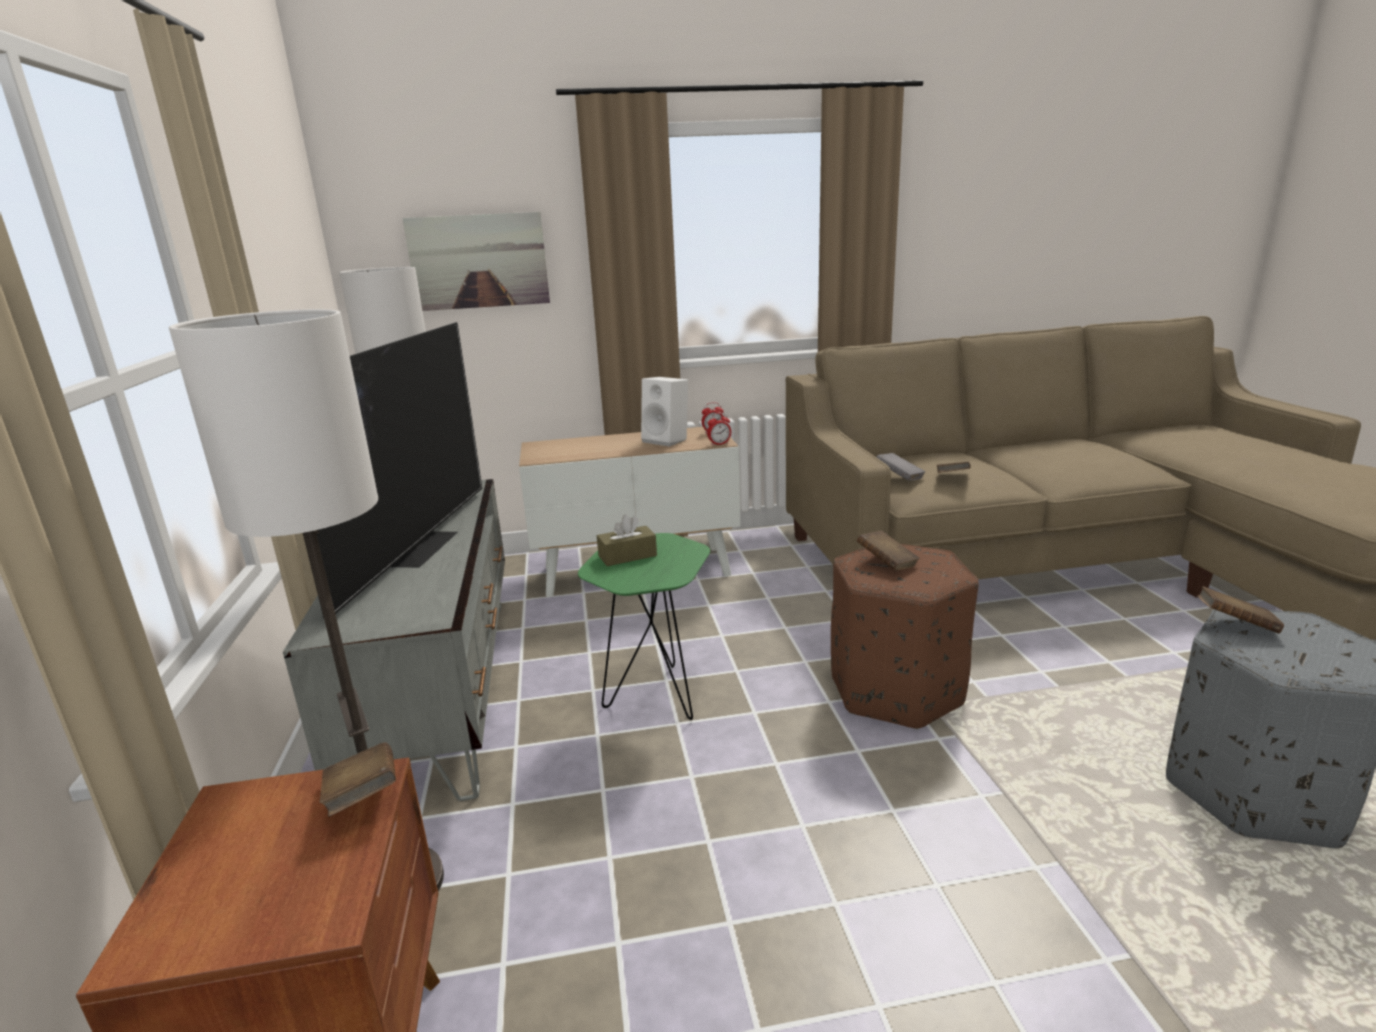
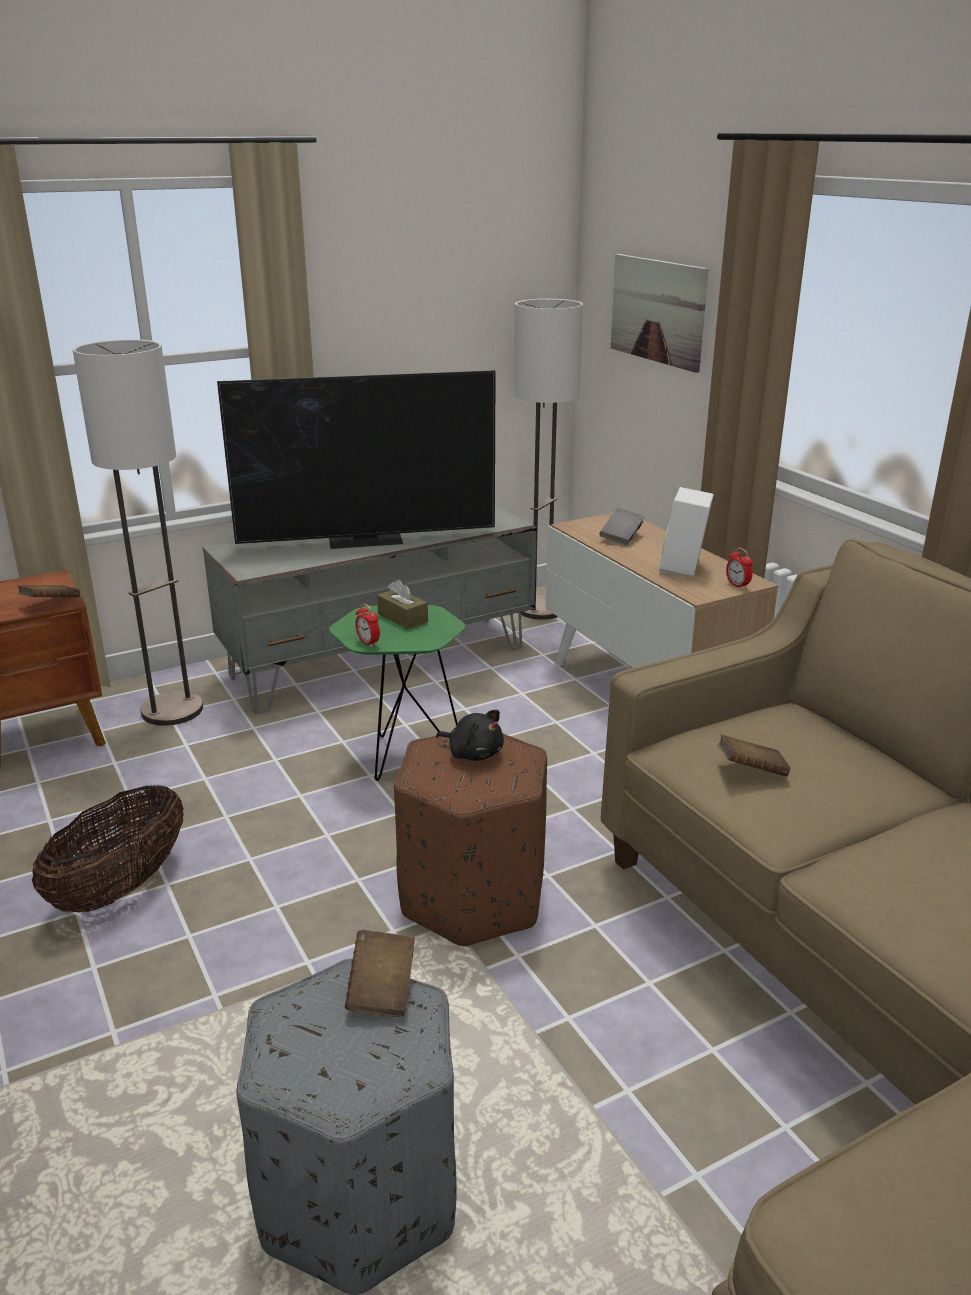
camera: 70 degrees right, 5 degrees up
(719, 444) = (691, 595): alarm clock -> alarm clock (368, 643)
(833, 953) = (120, 887): none -> basket
(887, 563) = (473, 753): brown book -> black plush toy
(899, 477) = (723, 732): grey book -> grey book (621, 537)

